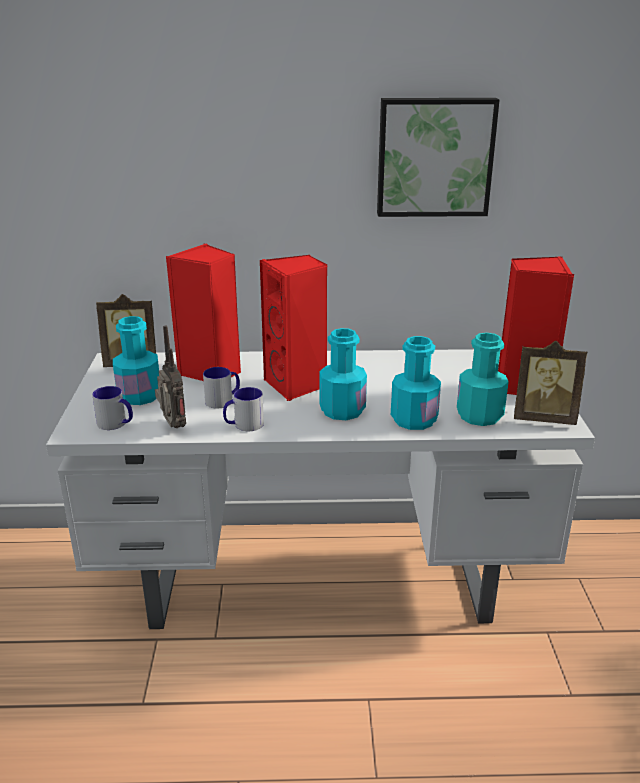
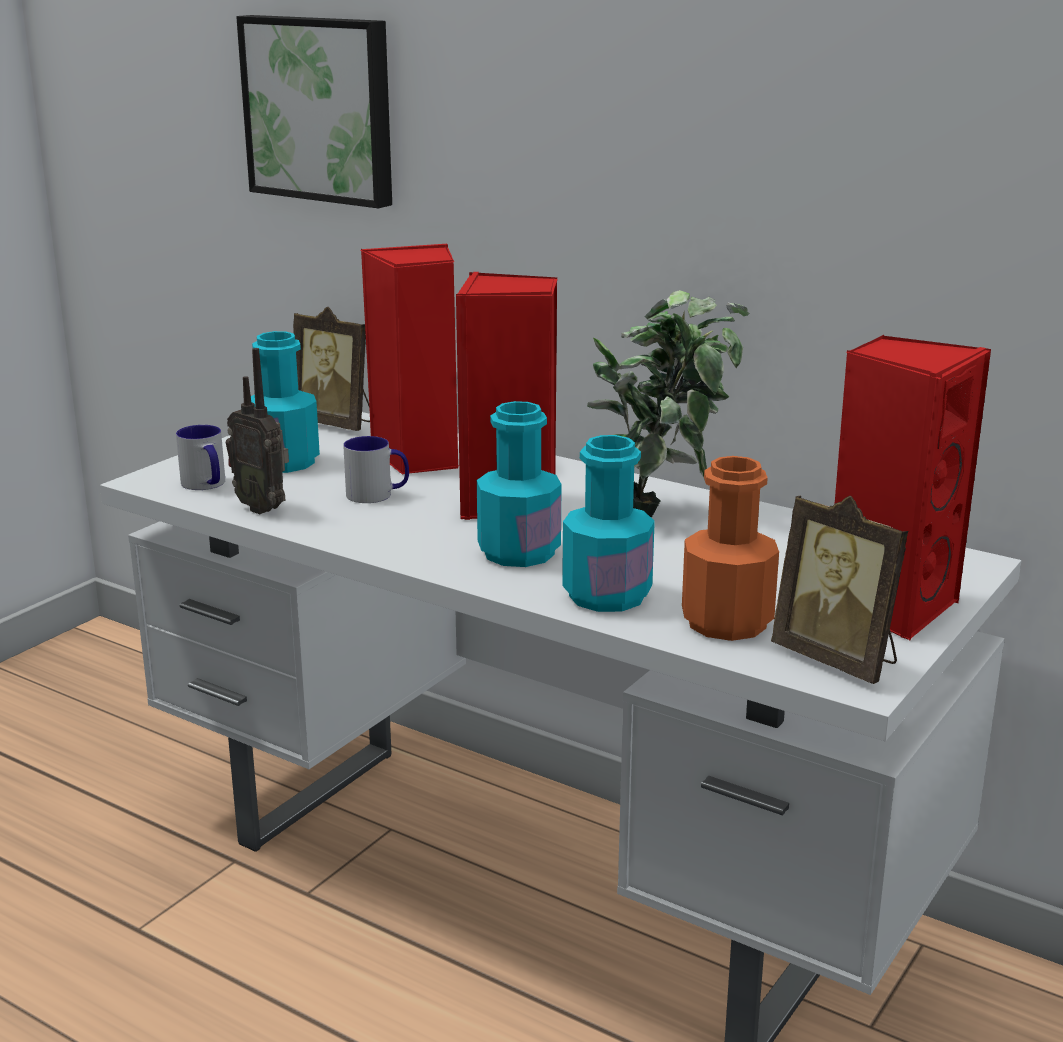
camera: 35 degrees right, 5 degrees down
(173, 427) = (263, 508): radio -> radio turned 120 degrees clockwise
(243, 425) = (353, 530): mug -> none
(373, 369) = (662, 513): none -> potted plant
(434, 157) = (834, 134): picture -> picture (321, 109)
(479, 416) = (727, 622): turquoise bottle -> orange bottle

